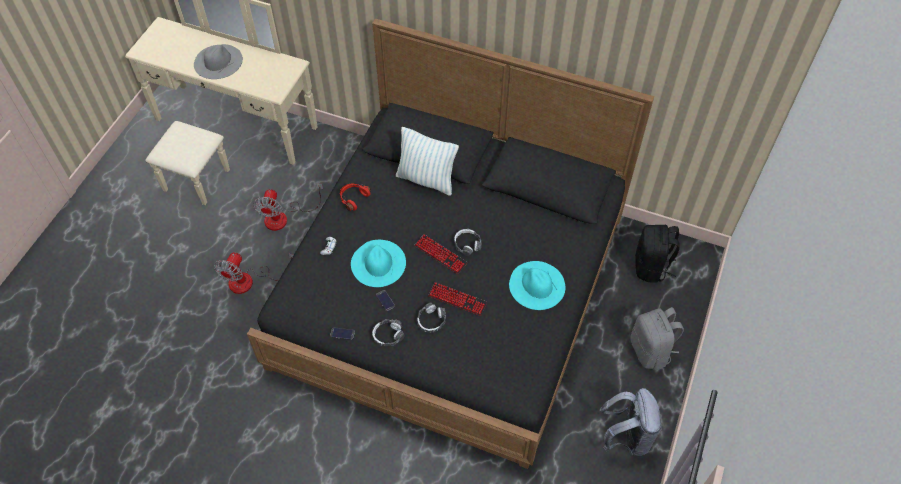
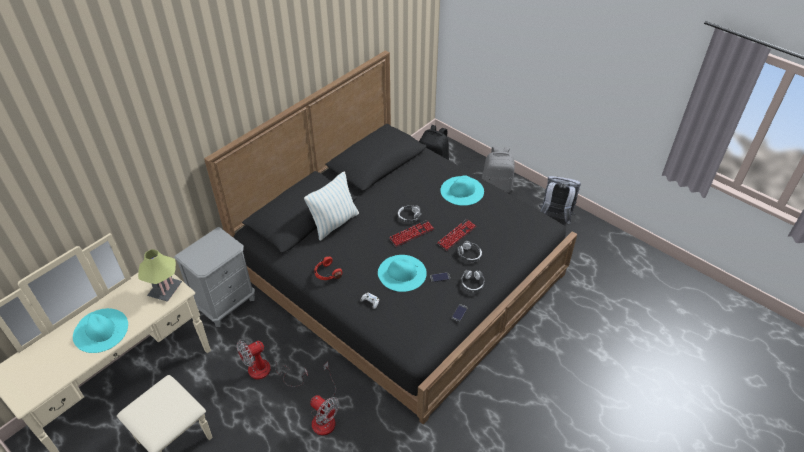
camera: 70 degrees left, 10 degrees down
(218, 61) = (100, 330): grey hat -> turquoise hat
(274, 83) = (165, 290): none -> table lamp
(284, 217) = (267, 372): fan -> fan turned 120 degrees clockwise
(351, 152) = (226, 303): none -> grey nightstand

